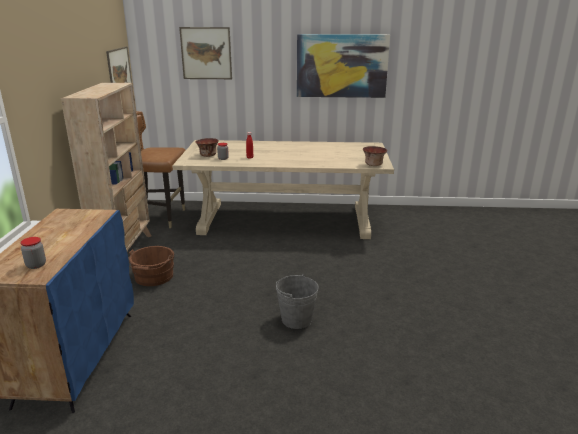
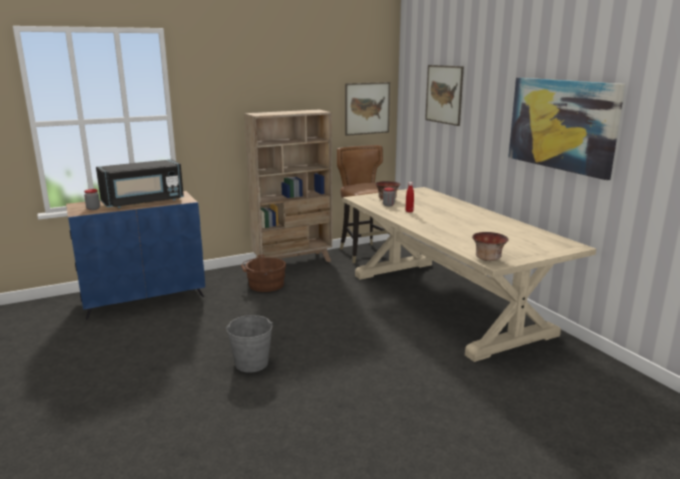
camera: 60 degrees right, 5 degrees down
(64, 234) = (143, 202): none -> black microwave

